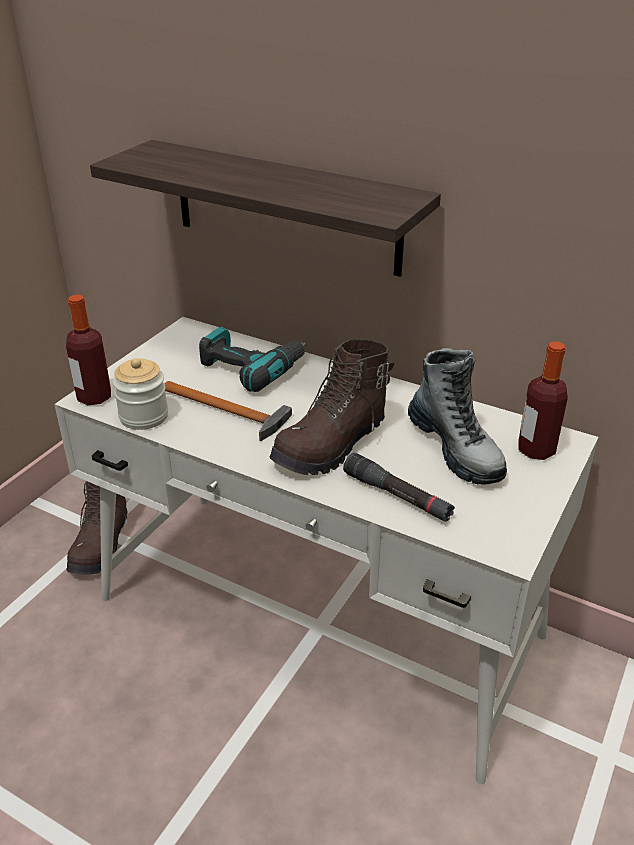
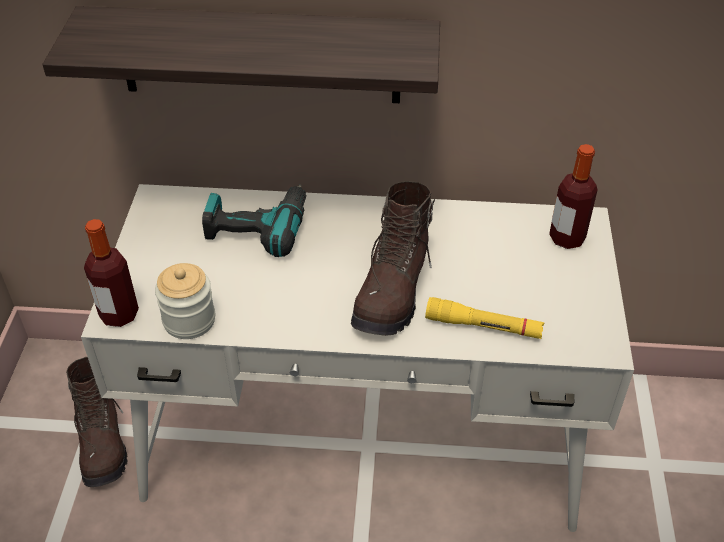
camera: 25 degrees left, 10 degrees up
(227, 411) = (269, 286): hammer -> none
(397, 496) = (483, 326): black flashlight -> yellow flashlight
(455, 448) = (501, 259): boot -> none

